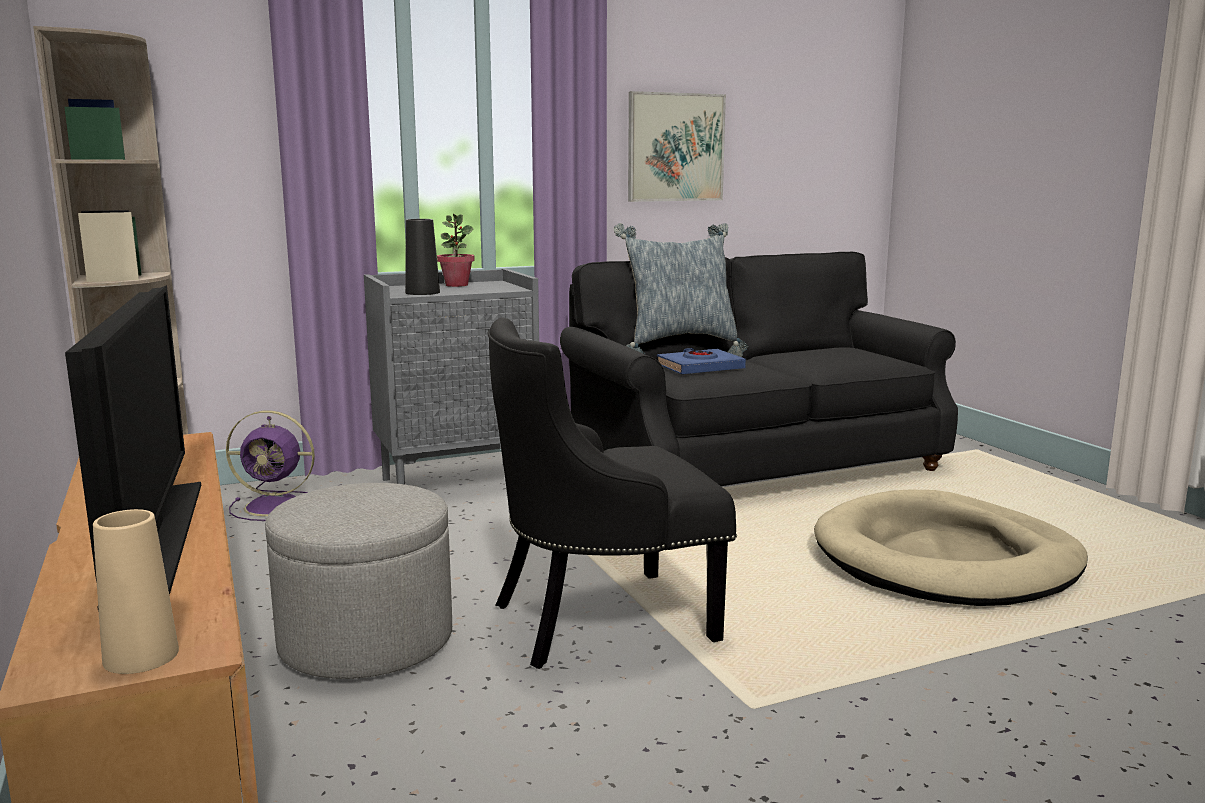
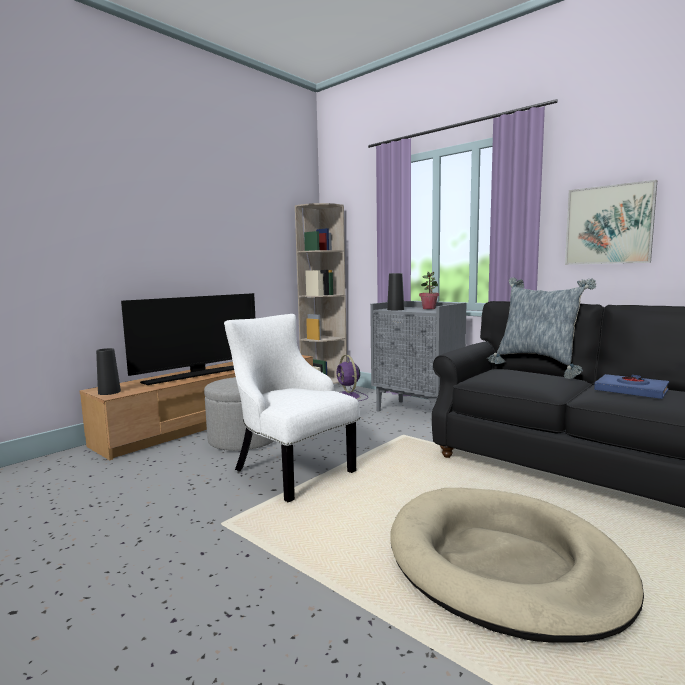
camera: 65 degrees right, 5 degrees down
(141, 656) = (109, 392): beige vase -> black vase
(606, 620) = (294, 473): black armchair -> white armchair
(700, 368) = (514, 376): blue book -> blue book (631, 391)

